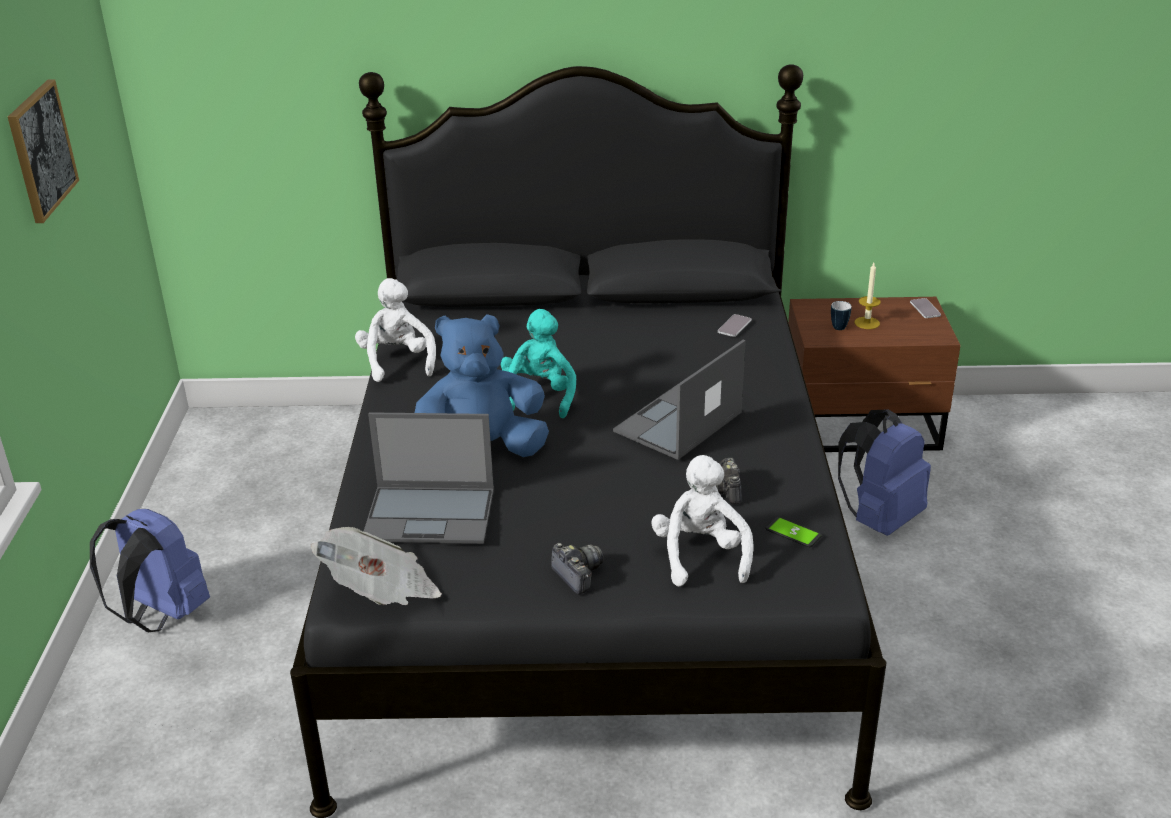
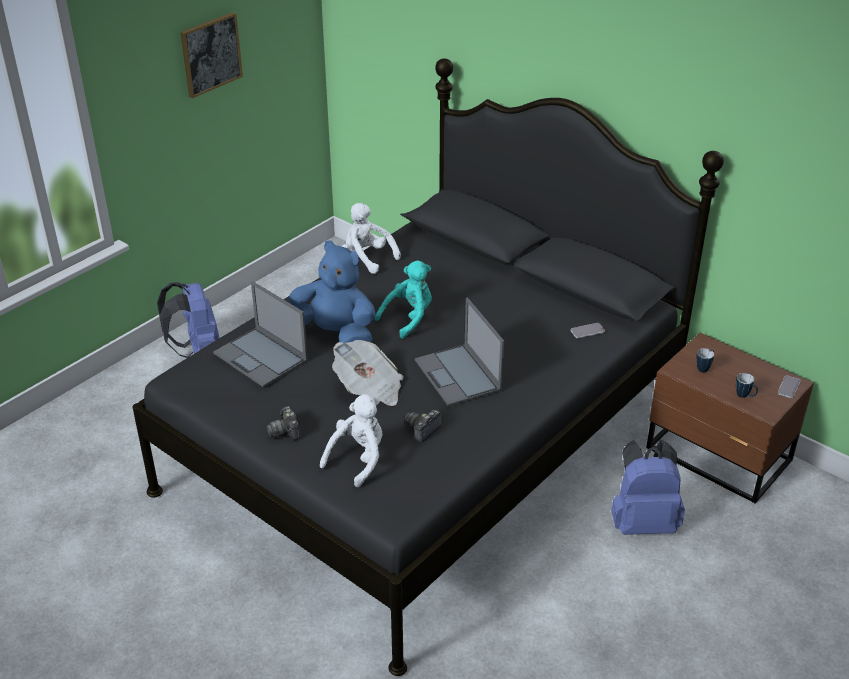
camera: 40 degrees right, 5 degrees up
(381, 592) = (189, 385): newspaper -> newspaper (369, 388)
(397, 362) = (367, 258): white plush toy -> white plush toy turned 75 degrees counterclockwise
(577, 575) = (285, 431): camera -> camera turned 150 degrees clockwise
(677, 423) = (458, 375): laptop -> laptop turned 105 degrees counterclockwise
(793, 533) = (424, 476): phone -> none
(867, 323) = (728, 376): candle -> none
(904, 332) = (744, 396): none -> mug

